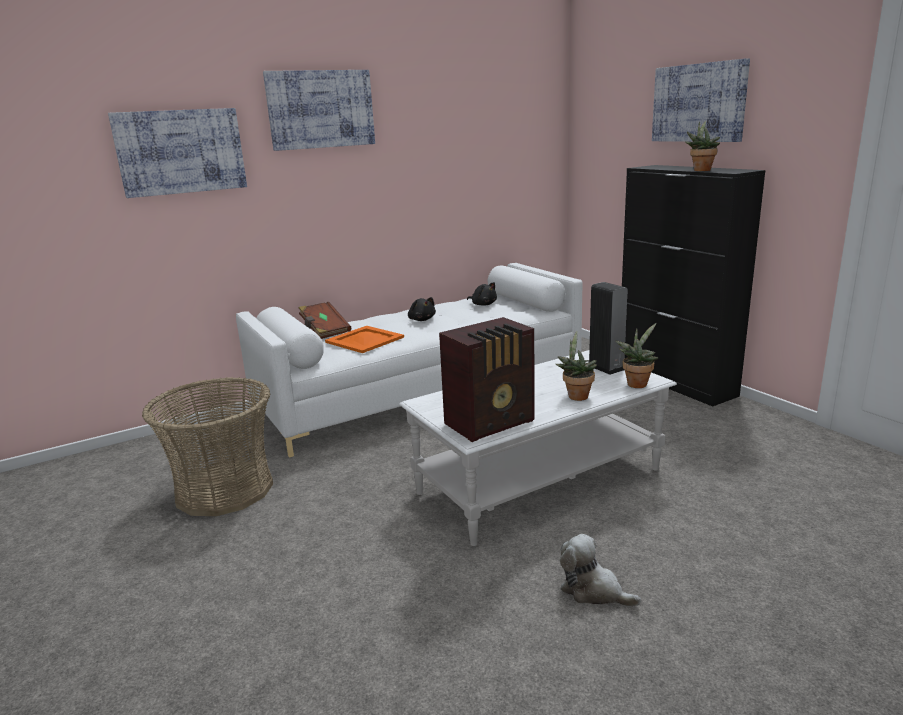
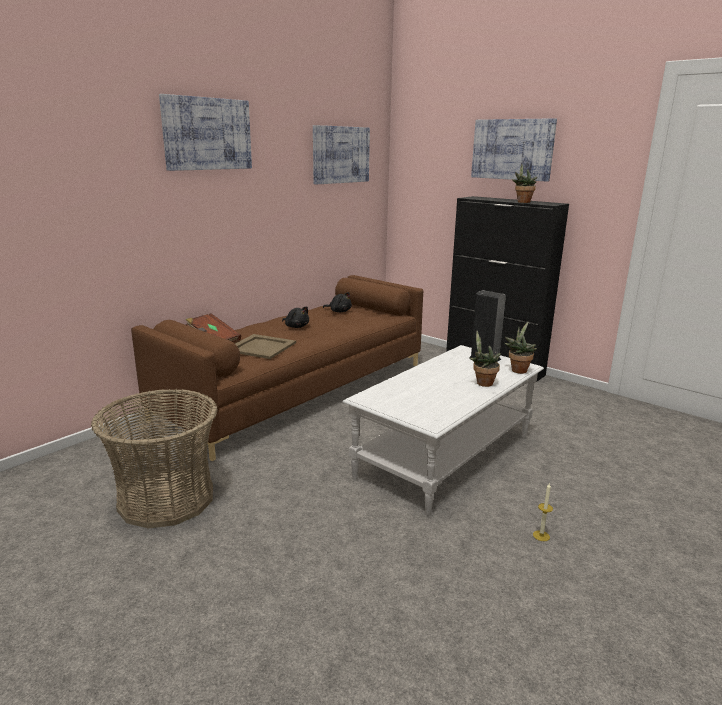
camera: 20 degrees left, 0 degrees up
(181, 152) = (82, 167): picture -> picture (341, 155)
(364, 339) = (261, 346): orange tray -> beige tray
(423, 391) = (298, 390): white sofa -> brown sofa
(492, 423) = (437, 410): radio -> none
(593, 590) = (541, 536): plush toy -> candle

